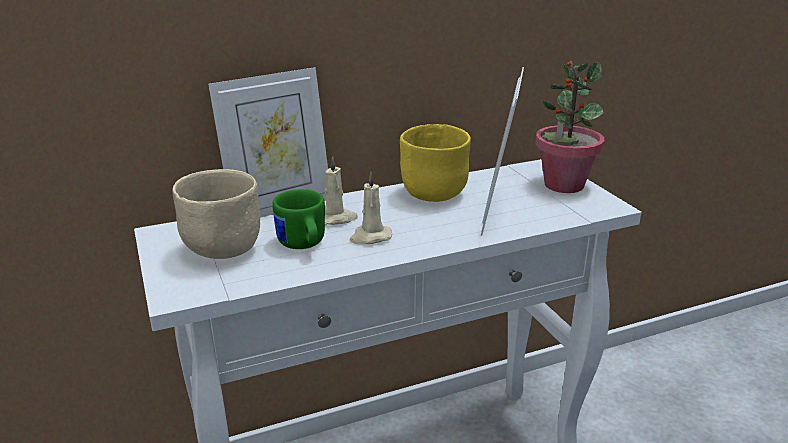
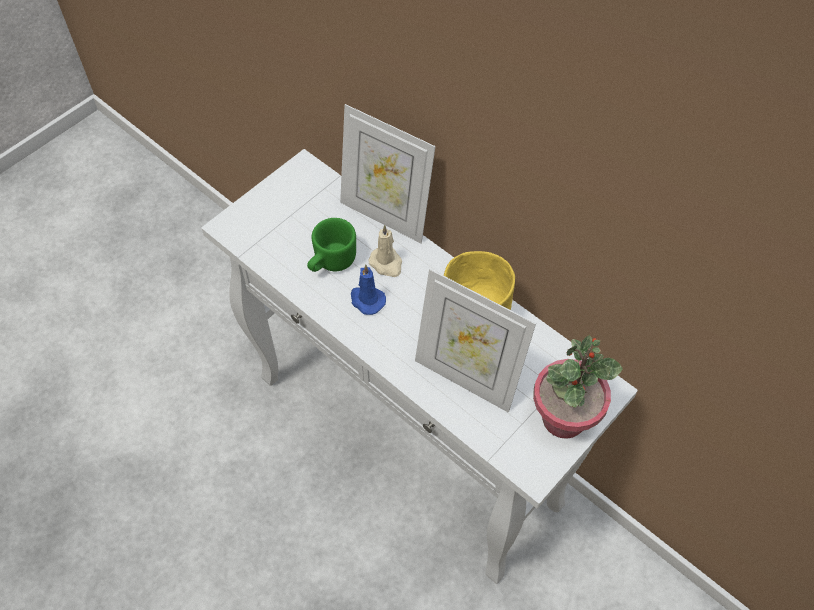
camera: 65 degrees right, 30 degrees up
(223, 251) = (297, 219): beige bowl -> none
(370, 237) = (366, 300): beige candle -> blue candle
(498, 212) = (466, 377): picture frame -> picture frame turned 135 degrees counterclockwise

